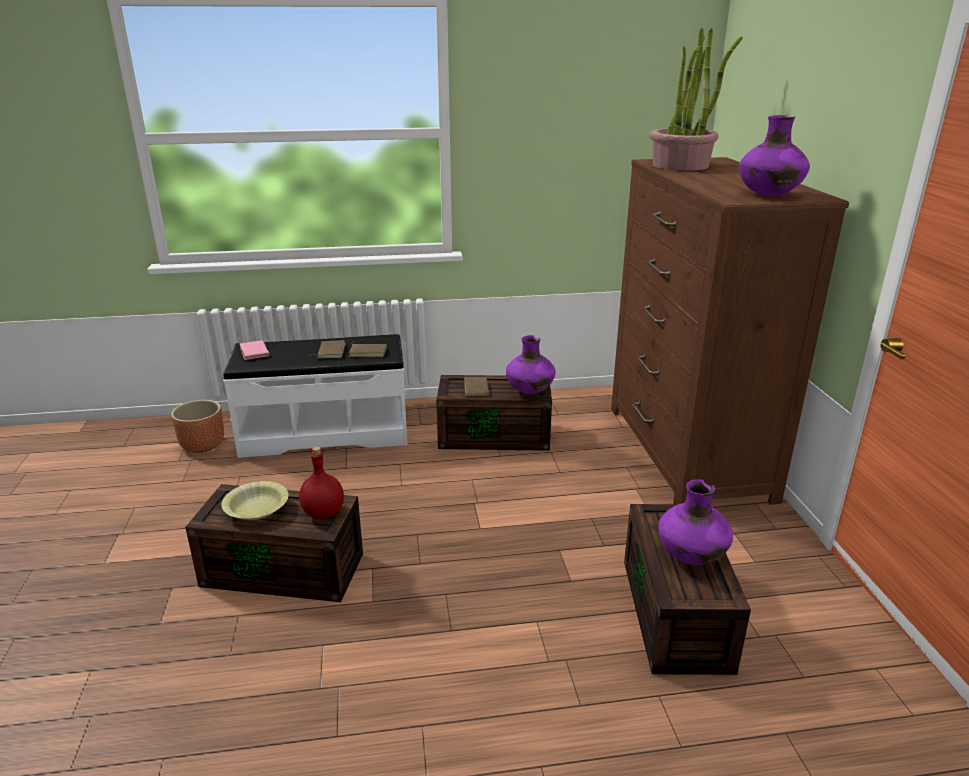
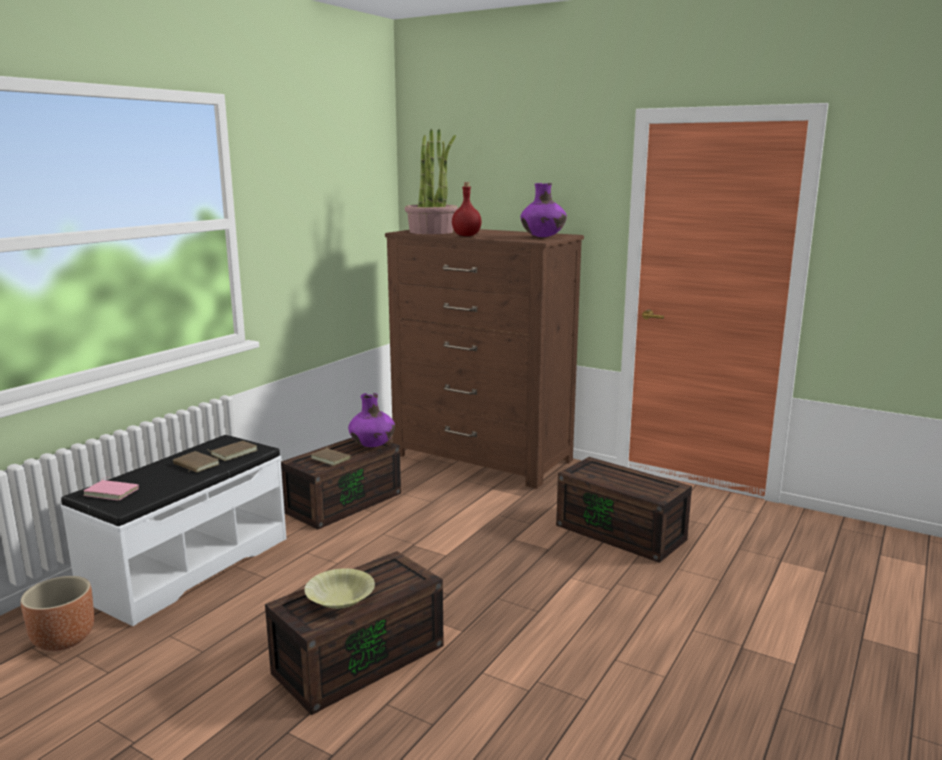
camera: 50 degrees left, 10 degrees down
(324, 513) = (397, 570): red bottle -> red bottle (467, 235)
(691, 556) = (630, 479): purple vase -> none

